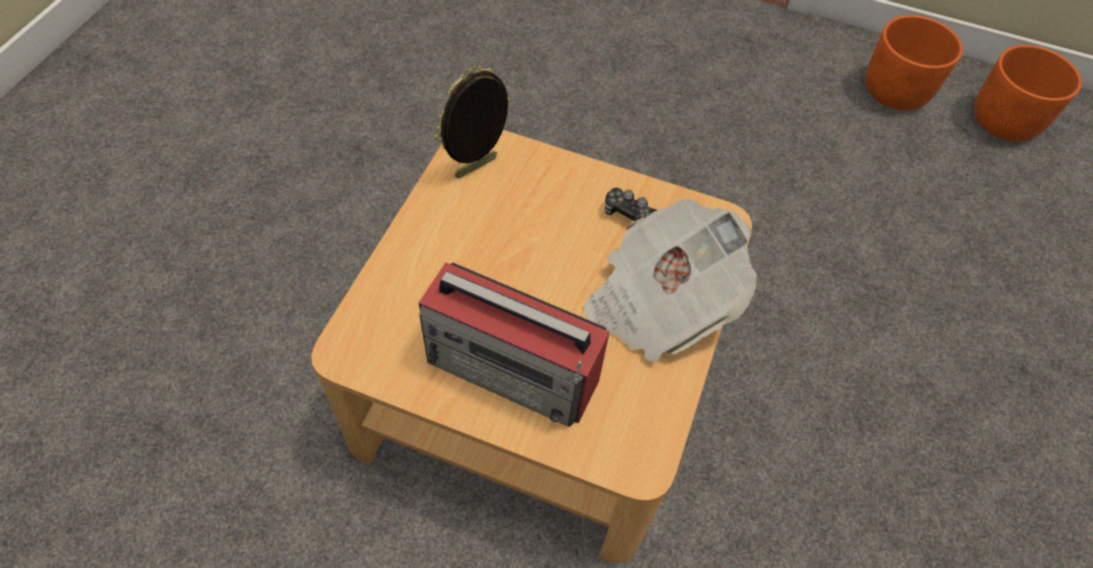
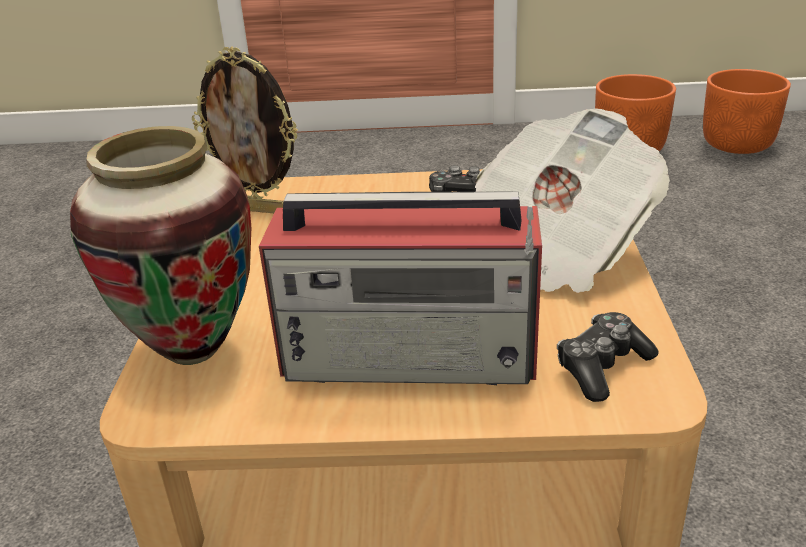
camera: 15 degrees left, 25 degrees down
(384, 308) = (194, 350): none -> vase
(477, 169) = (259, 209): picture frame -> picture frame turned 105 degrees counterclockwise
(625, 430) = (602, 367): none -> game controller

